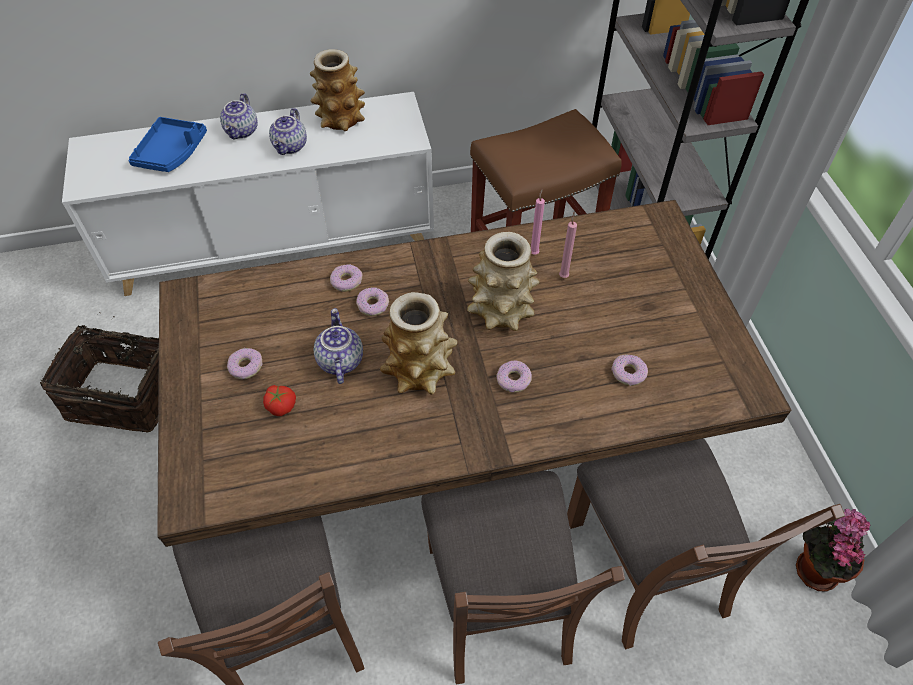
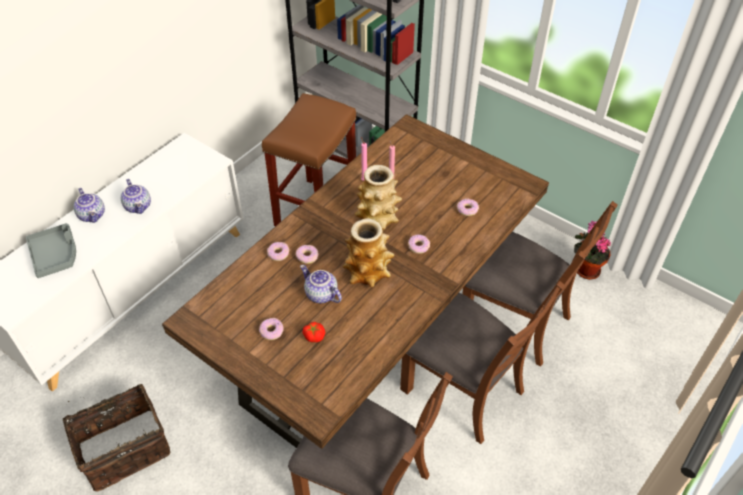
camera: 40 degrees left, 5 degrees down
(172, 153) = (55, 255): blue tray -> grey tray
(341, 118) = (153, 172): vase -> none

